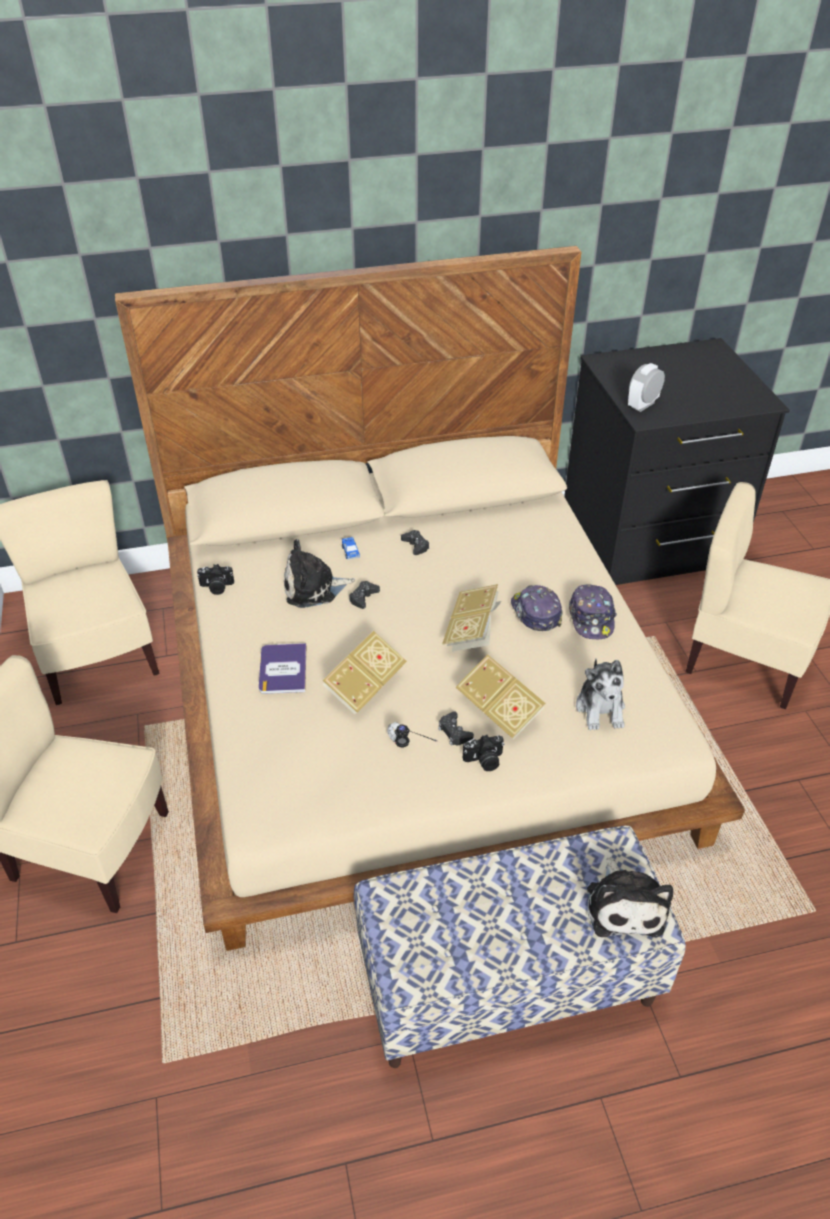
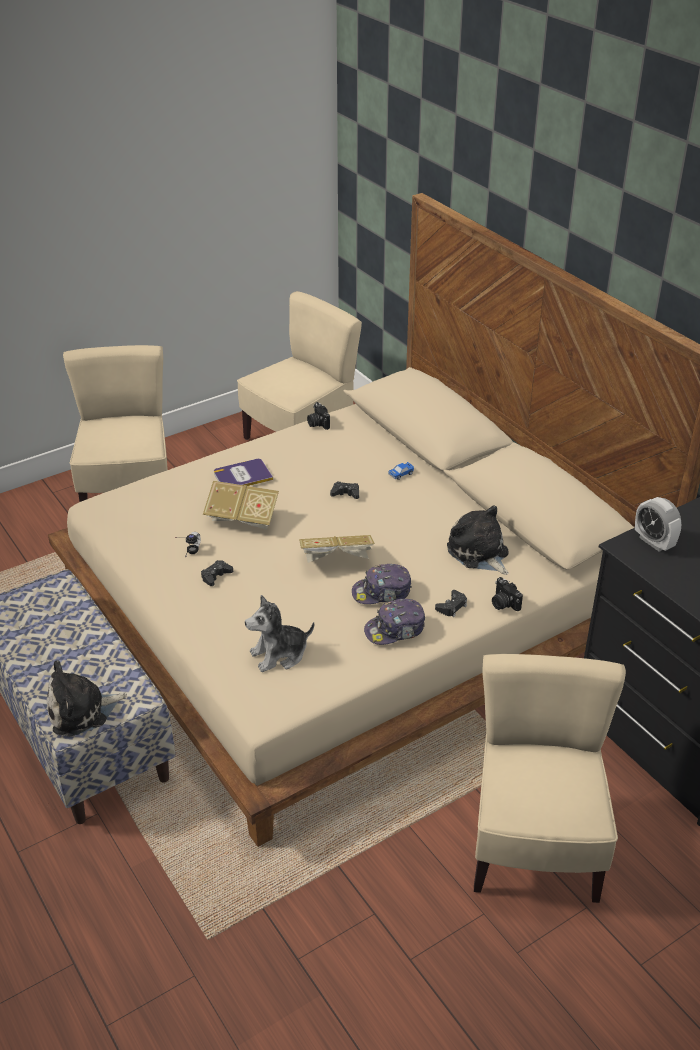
camera: 70 degrees right, 5 degrees down
(314, 588) = (344, 467): plush toy -> plush toy (479, 553)
(415, 545) = (433, 506): black game controller -> black game controller (452, 606)
(484, 761) = (191, 598): camera -> camera (503, 603)
(500, 711) = (250, 596): book -> none
(535, 613) = (382, 592): cap -> cap turned 150 degrees counterclockwise
(643, 405) = (653, 542): alarm clock -> alarm clock turned 150 degrees counterclockwise

